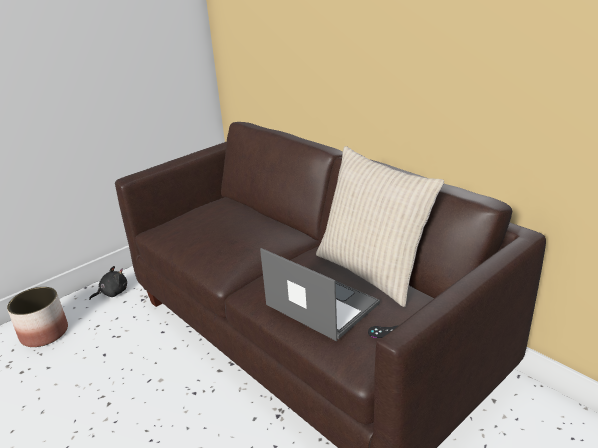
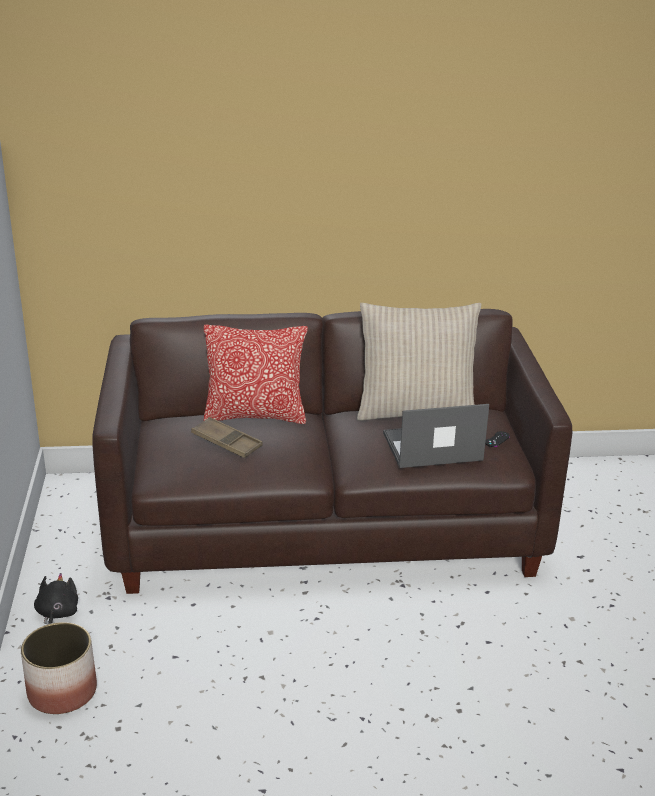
camera: 55 degrees left, 0 degrees up
(213, 226) = (226, 442): none -> brown tray
(268, 219) = (255, 415): none -> pillow

